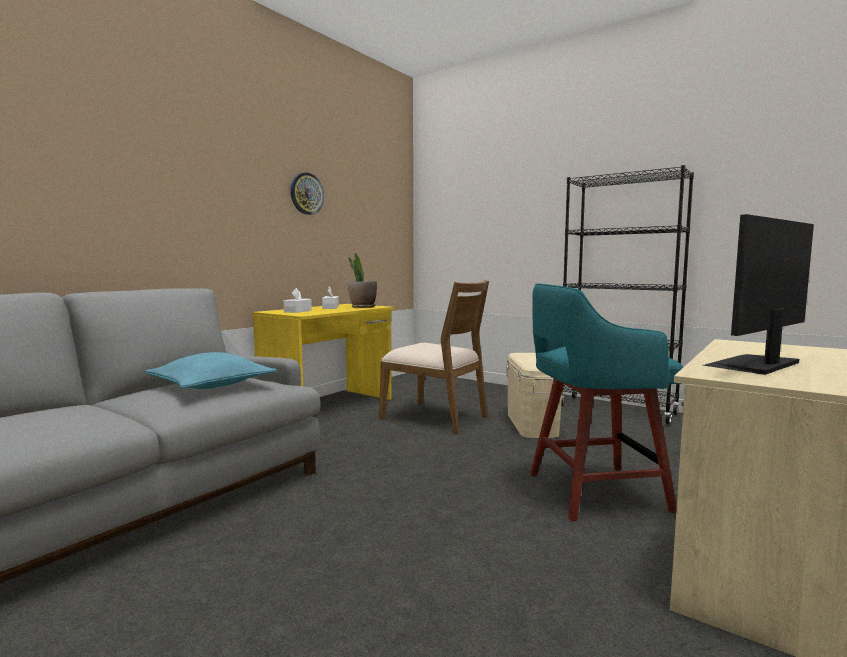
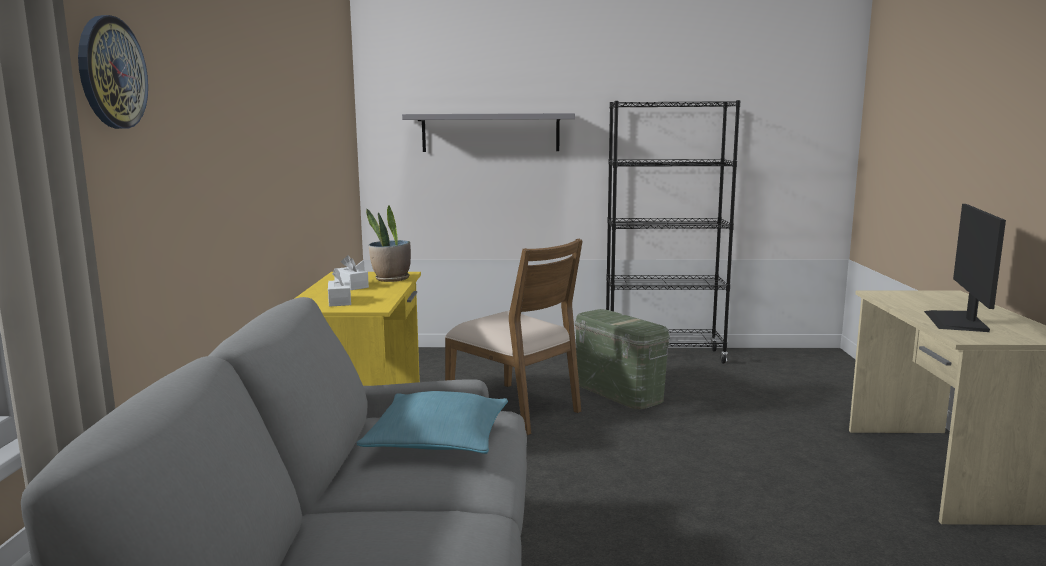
camera: 35 degrees left, 5 degrees up
(306, 193) = (293, 115): wall clock -> wall clock (111, 73)
(435, 417) = (515, 408): brown chair -> brown chair turned 45 degrees clockwise
(494, 215) = (490, 132): none -> grey shelf
(532, 424) = (619, 392): beige storage box -> green storage box
(592, 492) = (772, 450): turquoise stool -> none

